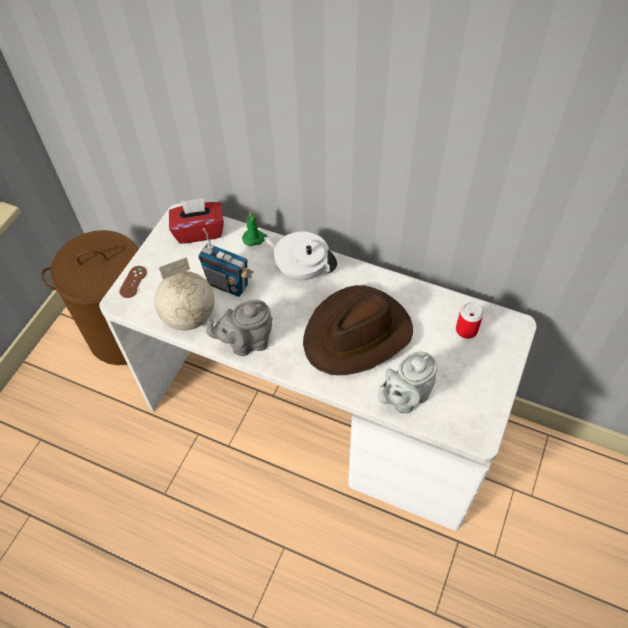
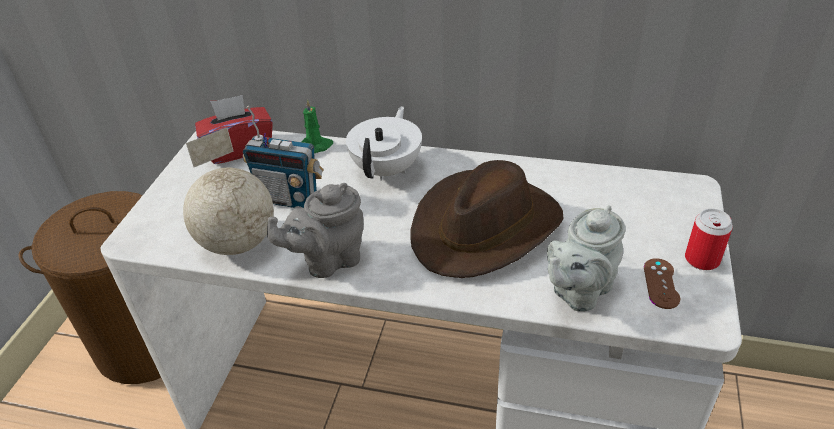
camera: 10 degrees left, 15 degrees down
(133, 282) = (150, 214): brown game controller -> brown game controller (661, 283)
(302, 269) = (388, 169): white teapot -> white teapot turned 90 degrees clockwise
(466, 330) = (631, 201): can -> can (702, 259)

